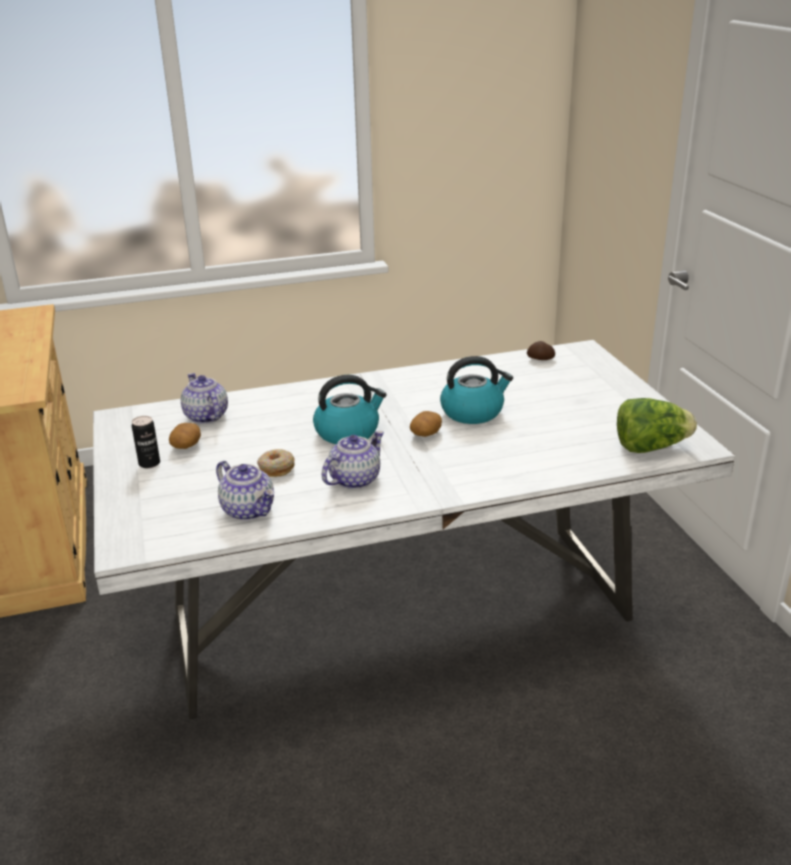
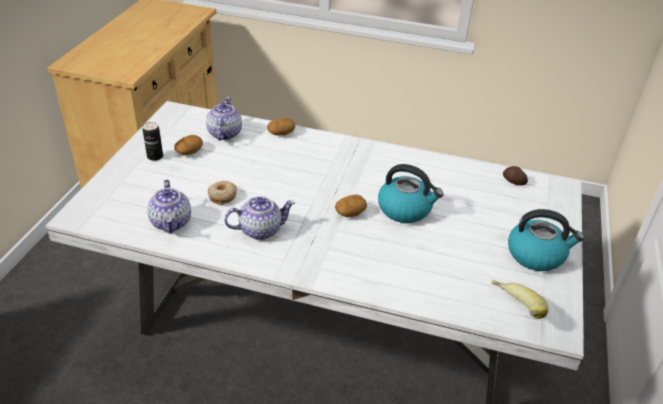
camera: 30 degrees right, 10 degrees up
(270, 396) = (281, 133): none -> potato
(348, 432) = (299, 187): kettle -> kettle (536, 255)
(650, 447) = (513, 310): lettuce -> banana

